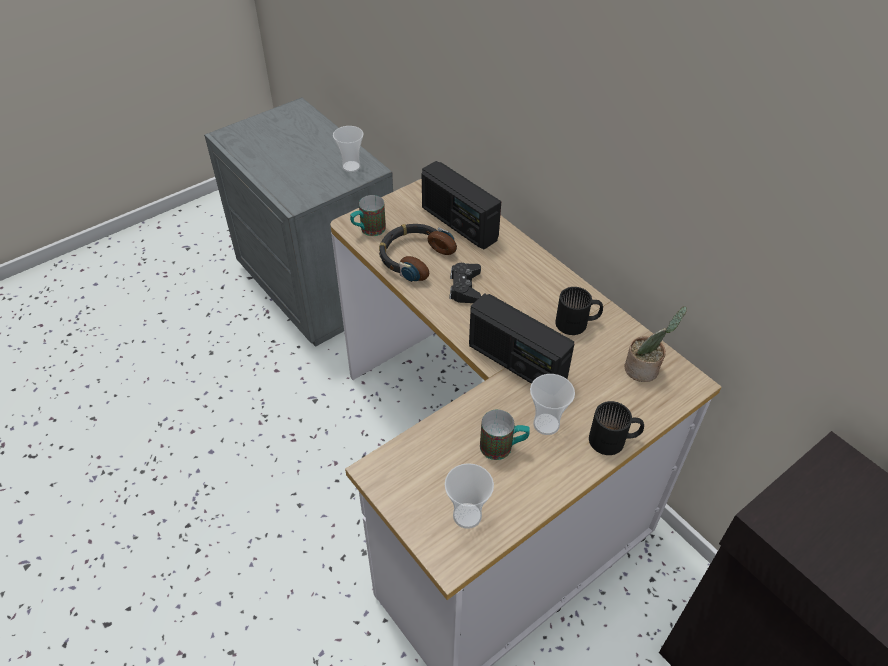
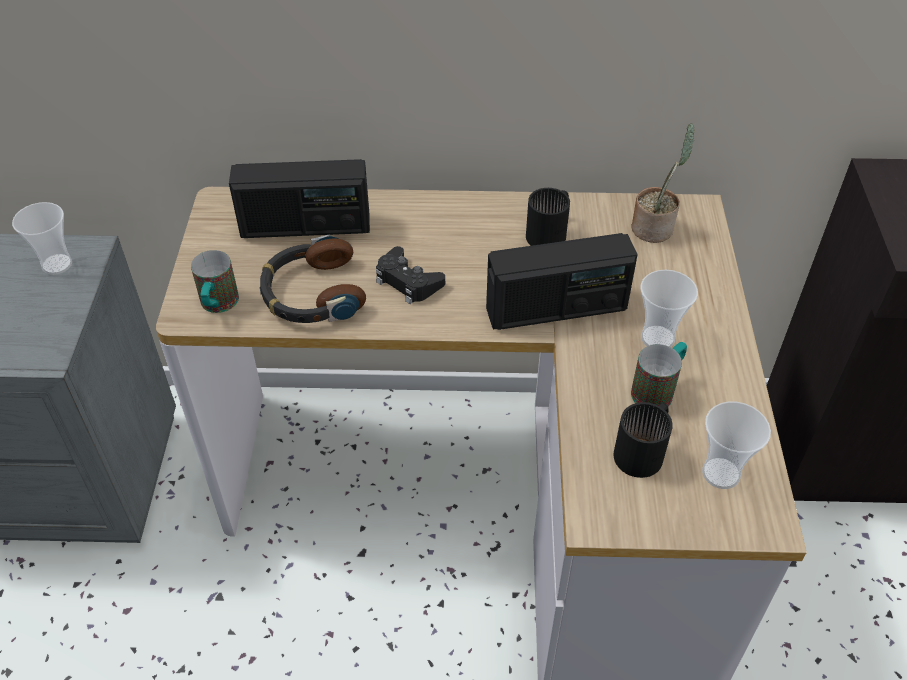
camera: 50 degrees left, 0 degrees up
(614, 441) = (721, 304): black mug -> black mug (645, 451)

